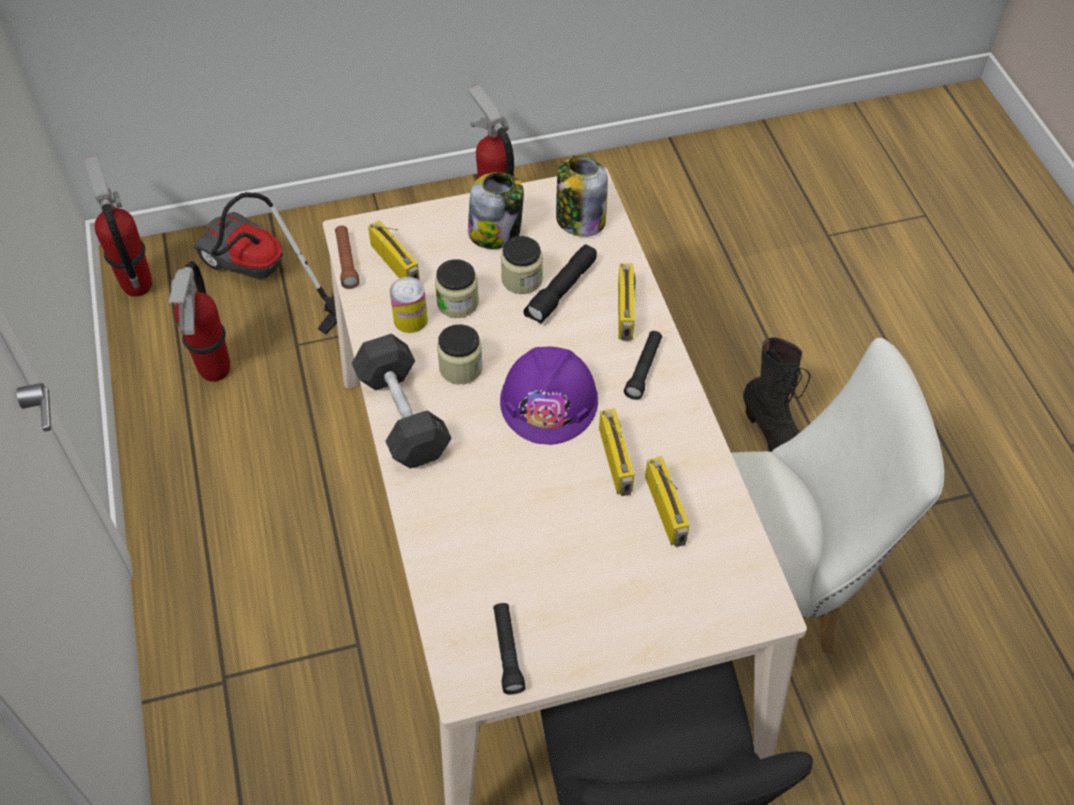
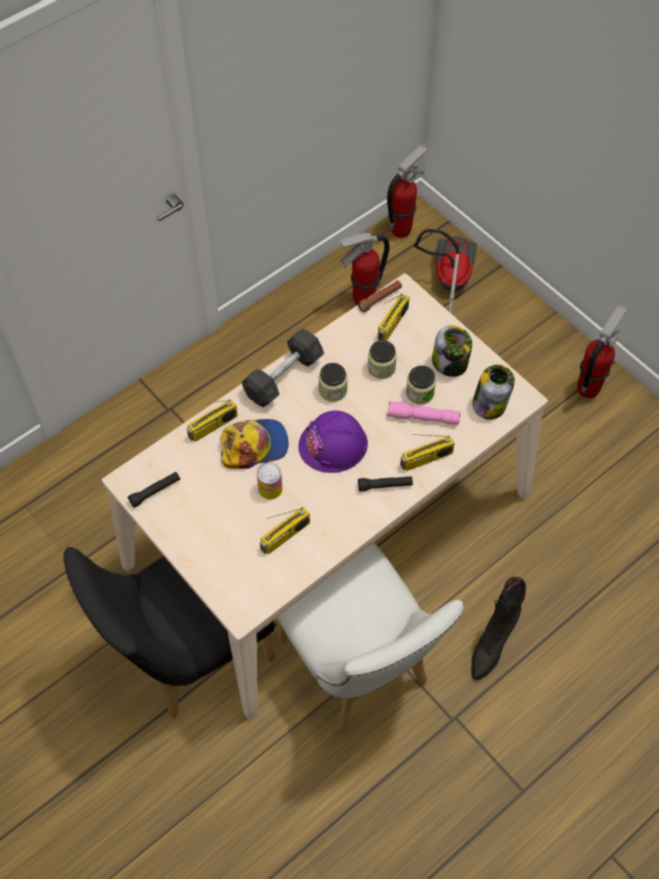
camera: 65 degrees right, 5 degrees up
(410, 319) = (354, 350): can -> can (270, 488)
(498, 493) = (254, 446): none -> cap
(562, 292) = (422, 418): black flashlight -> pink flashlight
(617, 461) = (307, 497): radio -> radio (213, 427)

